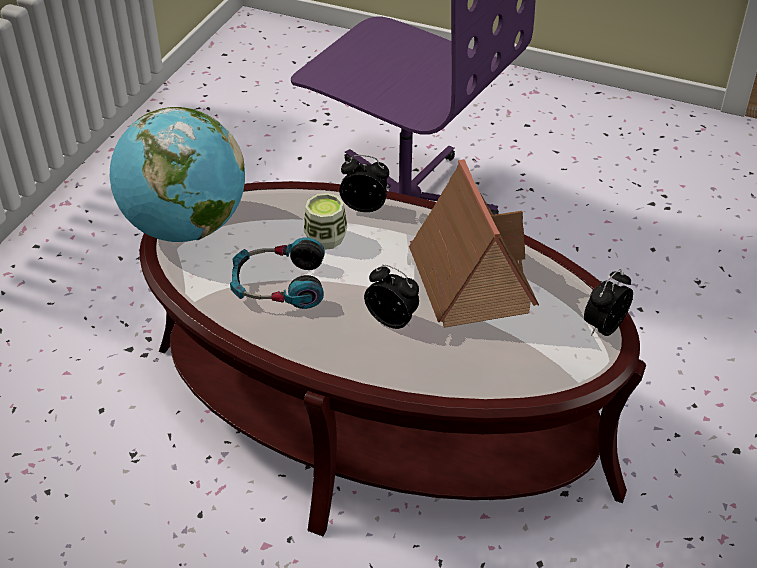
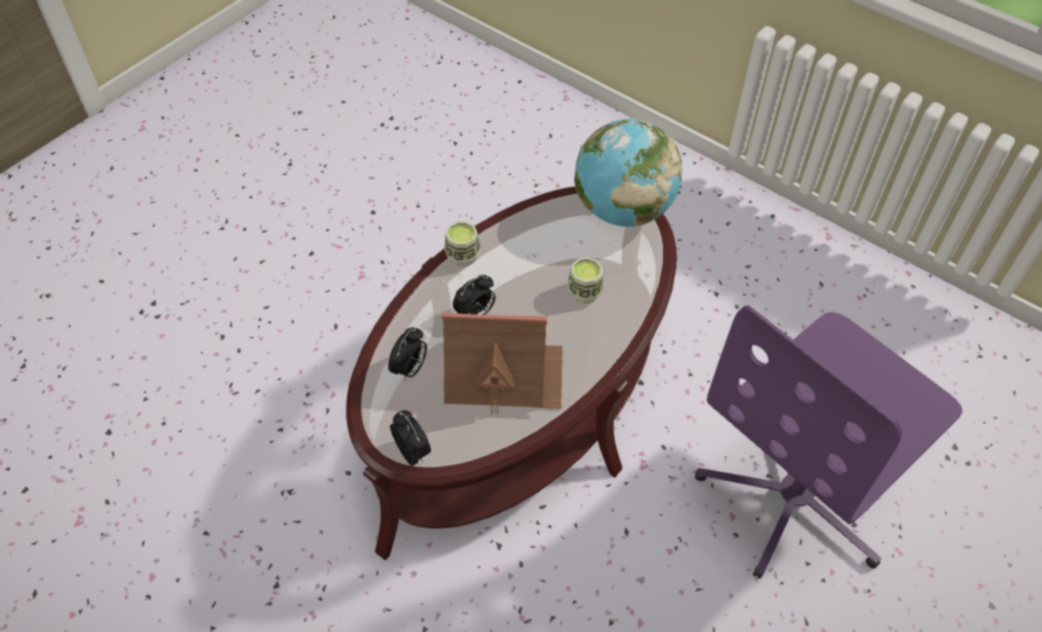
camera: 105 degrees right, 10 degrees up
(279, 285) = (538, 254): headphones -> none
(305, 352) = (462, 256): none -> cup
(365, 207) = (618, 327): alarm clock -> alarm clock (410, 369)

